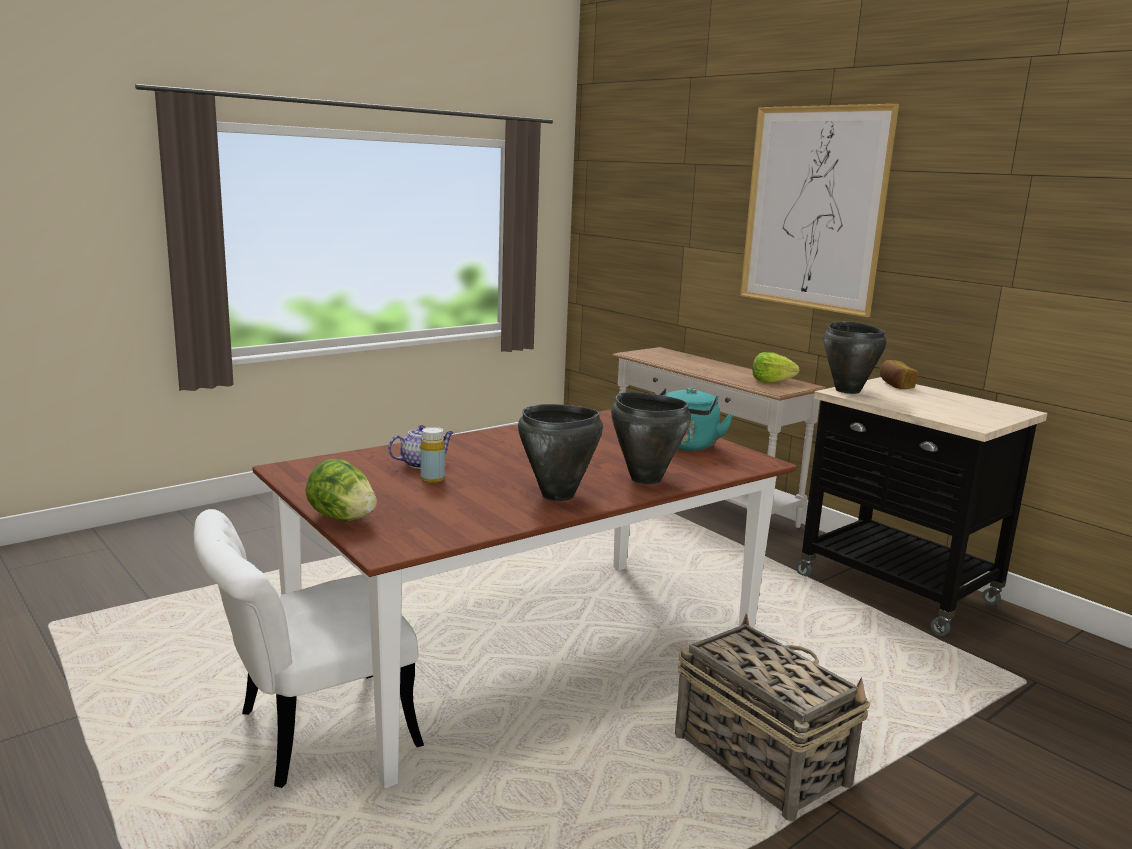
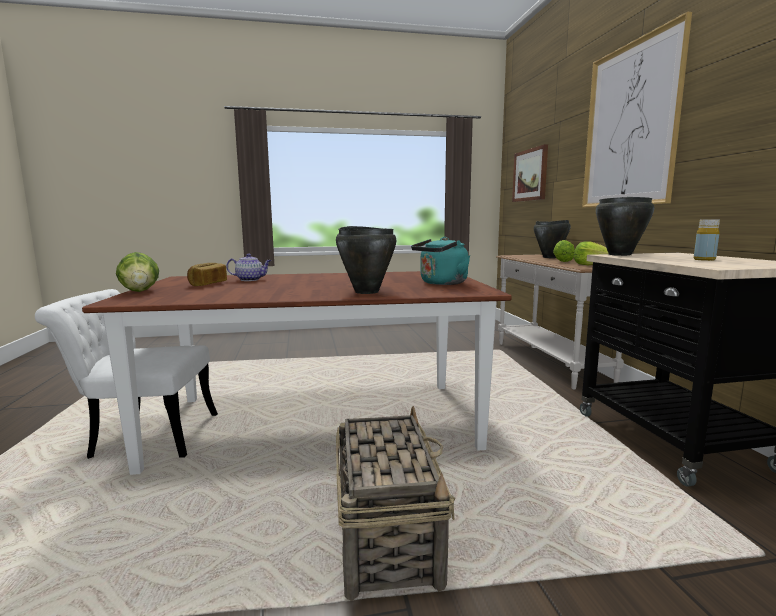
camera: 30 degrees right, 5 degrees down
(432, 479) = (236, 284): yellow bottle -> yellow bottle (704, 259)
(558, 495) = (285, 293): black cooking pot -> black cooking pot (550, 257)
(638, 226) = (530, 175): none -> picture
(725, 371) = (562, 261): none -> lettuce
(895, 385) = (679, 254): bread -> bread (207, 284)

